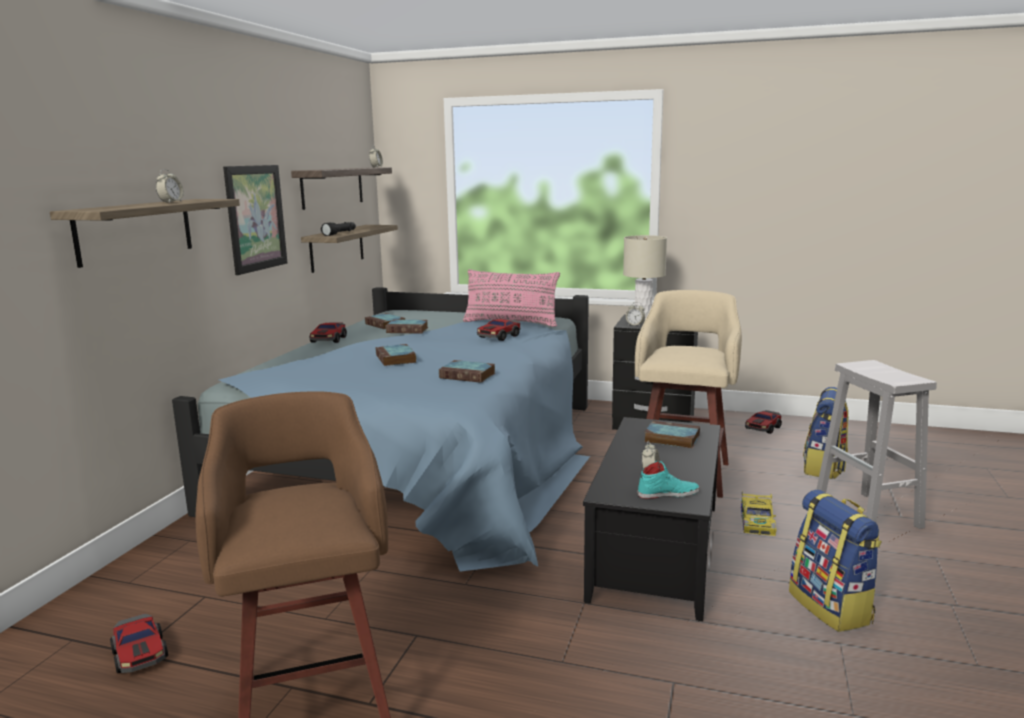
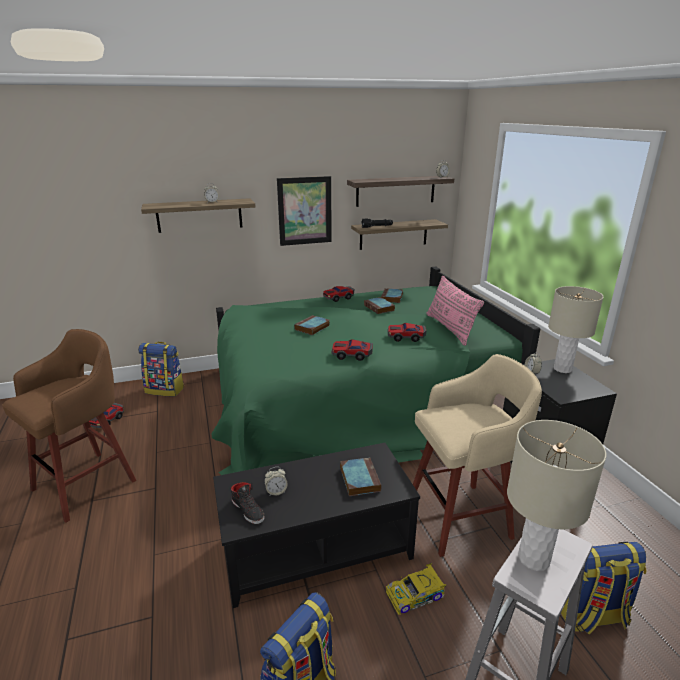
camera: 55 degrees right, 10 degrees up
(151, 576) = (165, 390): none -> backpack
(429, 458) = (355, 399): blue bed -> green bed
(468, 375) = (303, 359): book -> none
(668, 493) = (248, 510): turquoise shoe -> black shoe
(763, 428) = (634, 538): toy car -> toy car (352, 355)
(879, 374) = (533, 558): none -> beige table lamp

